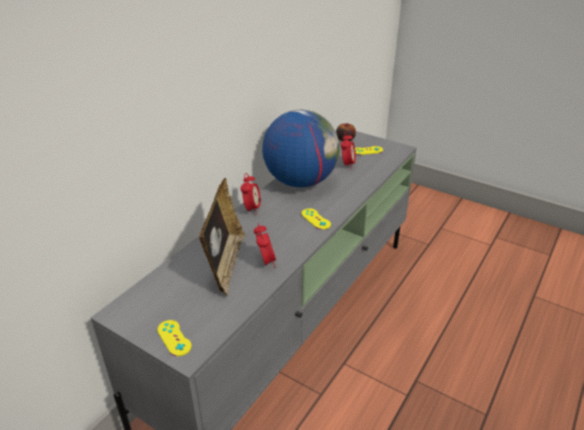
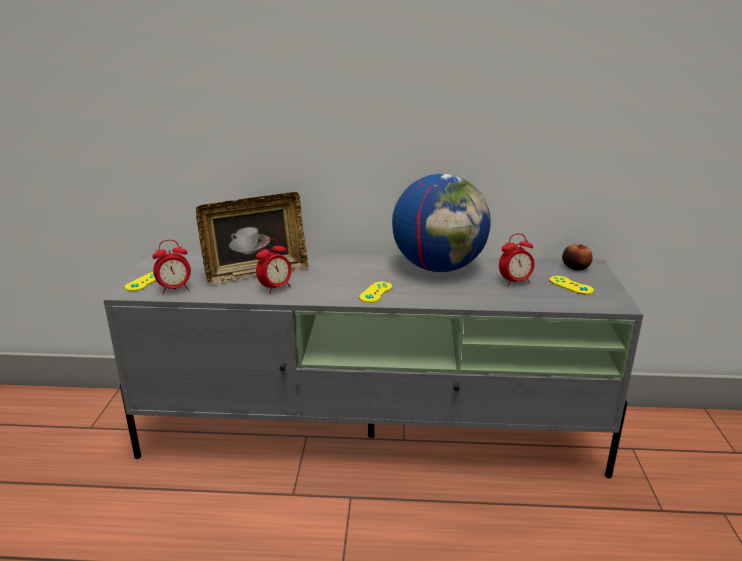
camera: 60 degrees right, 10 degrees down
(251, 209) = (356, 260): alarm clock -> alarm clock (175, 289)

